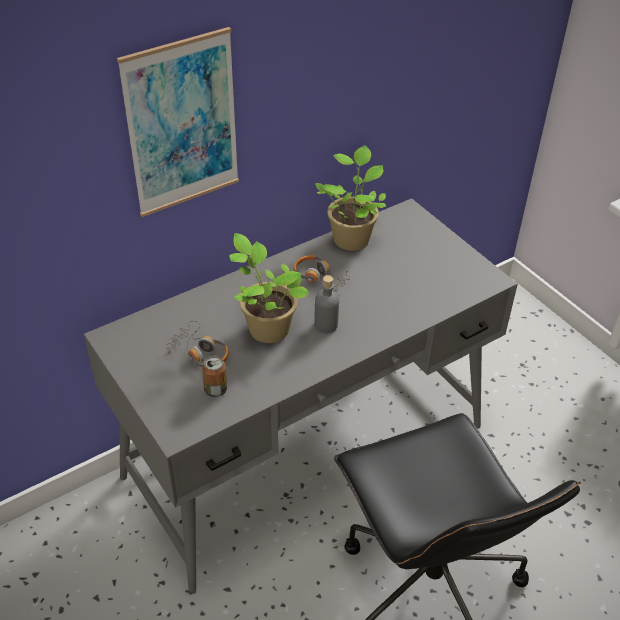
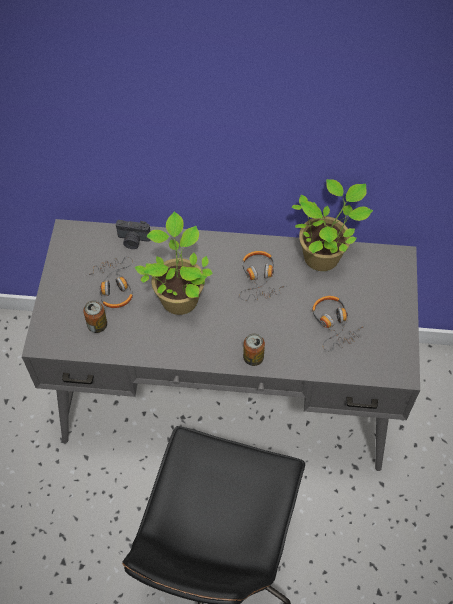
camera: 40 degrees right, 15 degrees up
(179, 310) = (133, 240): none -> camera
(182, 124) = (160, 103): picture -> none
(326, 325) = (224, 324): grey bottle -> none
(375, 334) = (253, 358): none -> can
(411, 278) = (334, 325): none -> headphones

